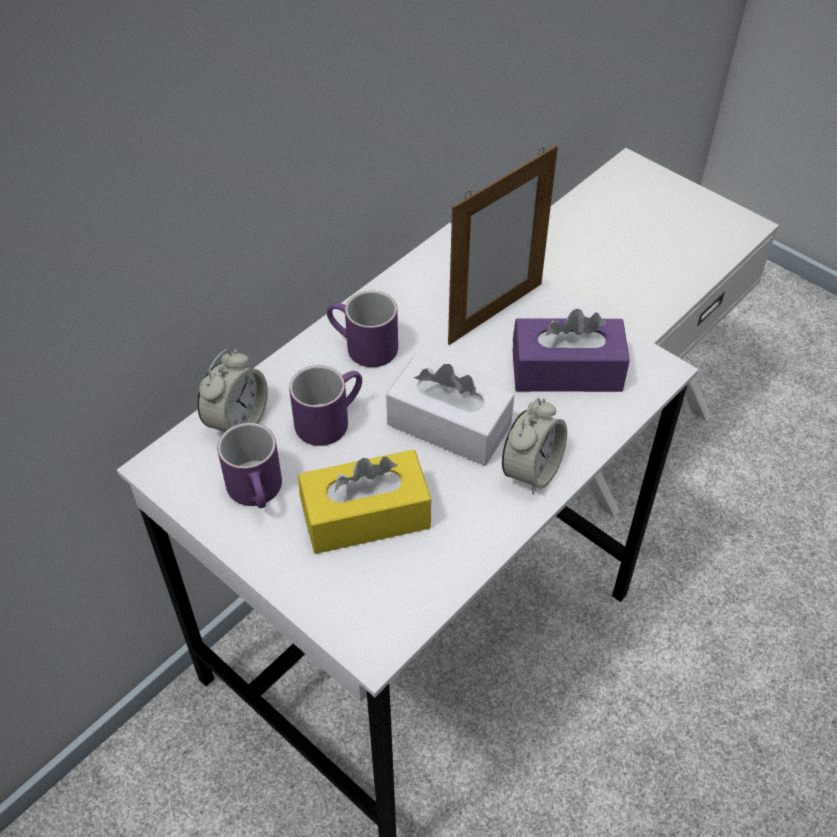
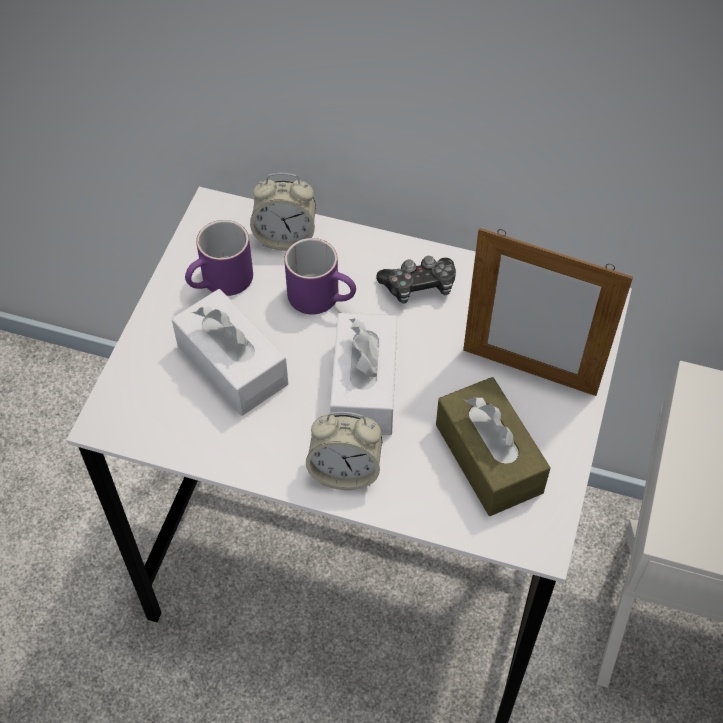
camera: 65 degrees right, 5 degrees up
(362, 347) = (419, 286): purple mug -> game controller
(366, 516) = (232, 365): yellow tissue box -> white tissue box
(566, 370) = (488, 458): purple tissue box -> brown tissue box

